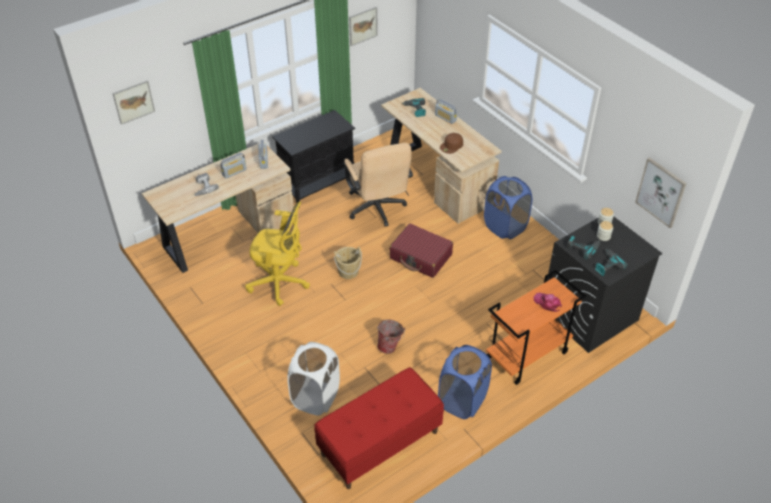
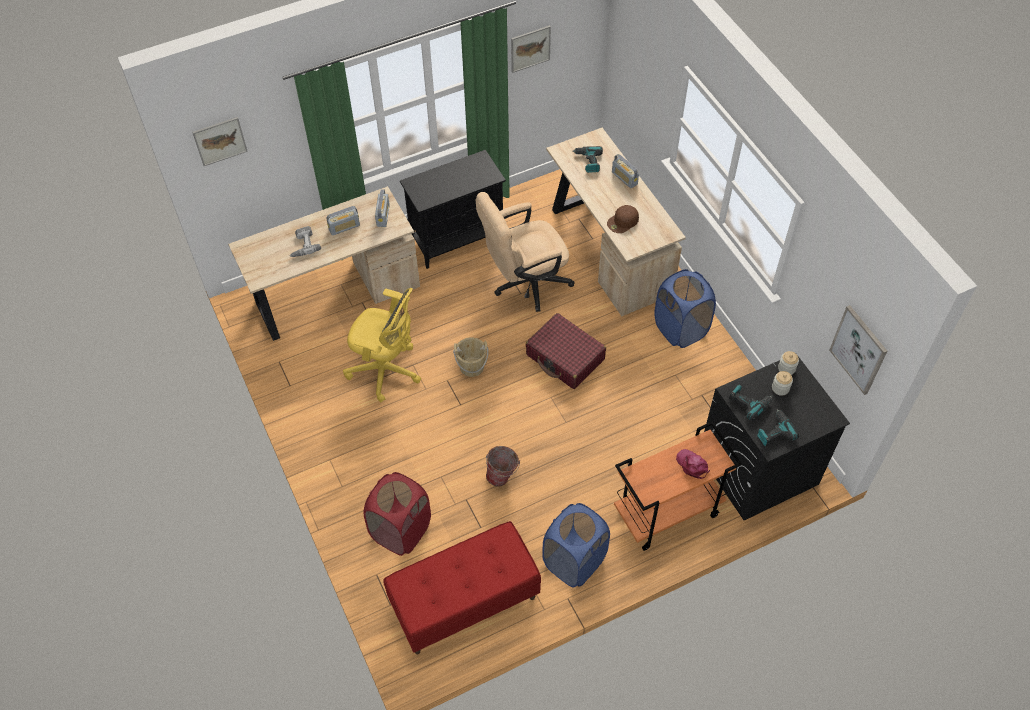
camera: 10 degrees right, 10 degrees up
(315, 397) = (401, 530): white laundry basket -> red laundry basket
(377, 210) = (524, 283): beige office chair -> beige office chair turned 75 degrees clockwise

